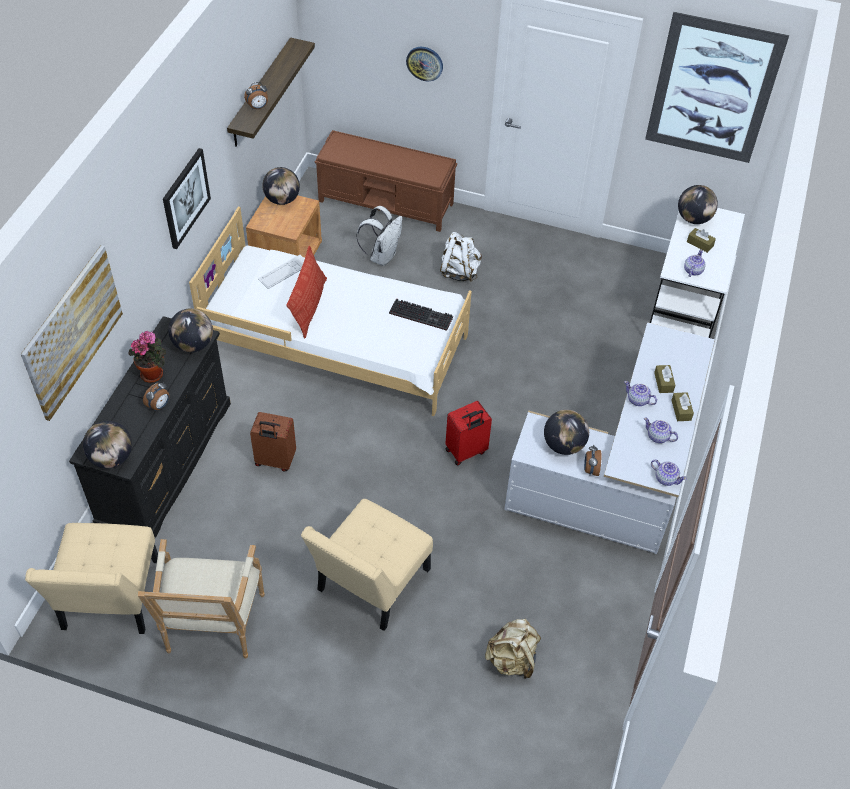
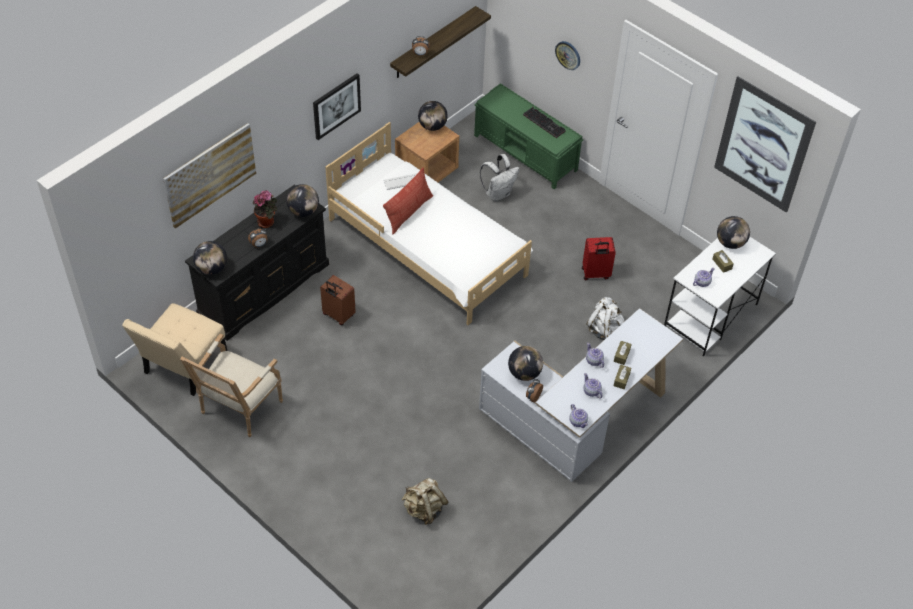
camera: 25 degrees right, 0 degrees up
(369, 584) = (356, 422): beige chair -> none
(387, 203) = (526, 153): brown bench -> green bench
(422, 315) = (486, 246): keyboard -> keyboard (545, 123)
(459, 271) = (550, 225): white backpack -> white backpack (605, 330)
(466, 452) = (476, 359): red suitcase -> red suitcase (595, 274)

